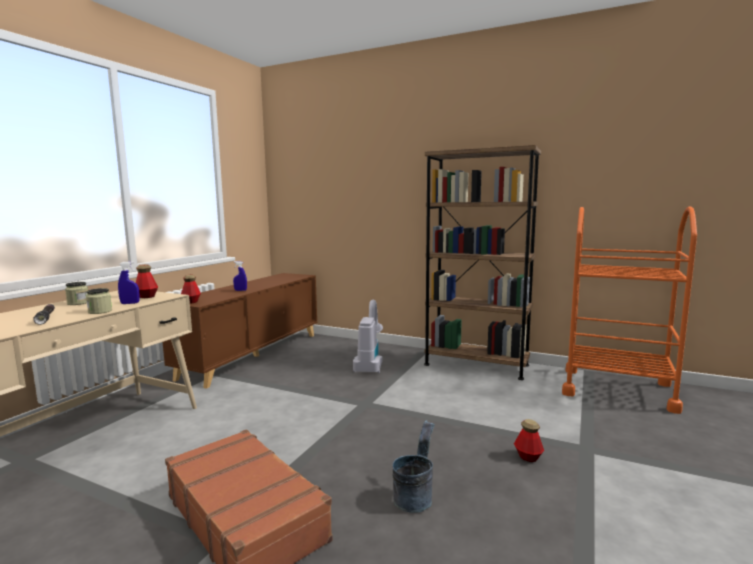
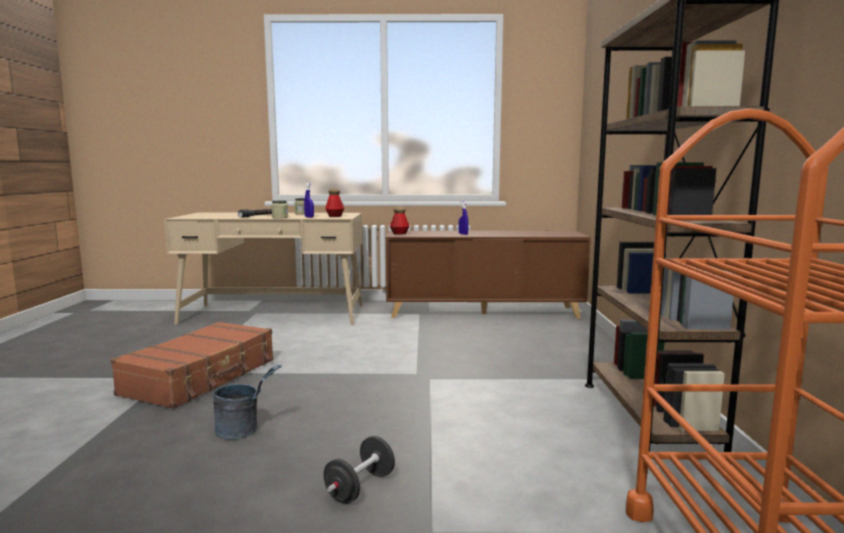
camera: 65 degrees right, 0 degrees up
(370, 362) = (543, 356): vacuum cleaner -> none
(528, 457) = (360, 487): bottle -> black dumbbell

